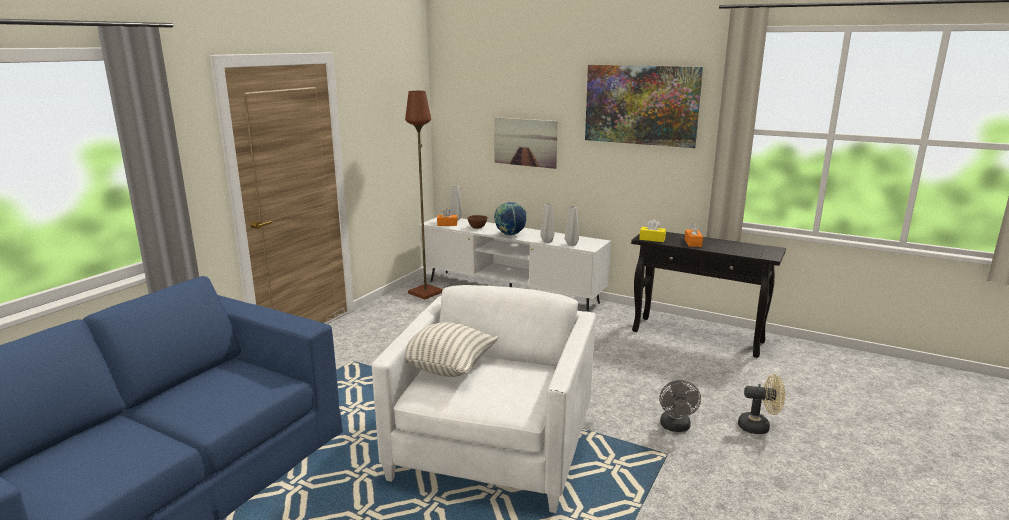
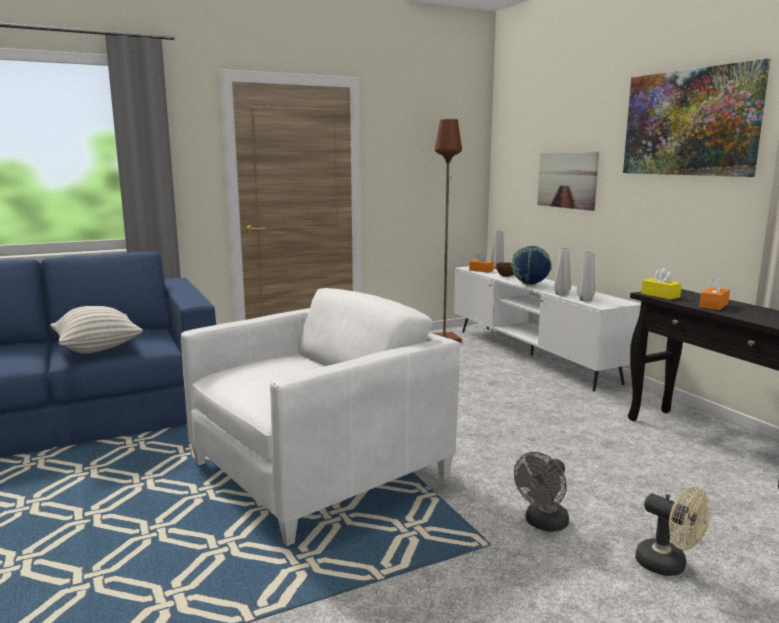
camera: 35 degrees right, 5 degrees down
(447, 367) = (274, 363): pillow -> pillow (98, 348)

